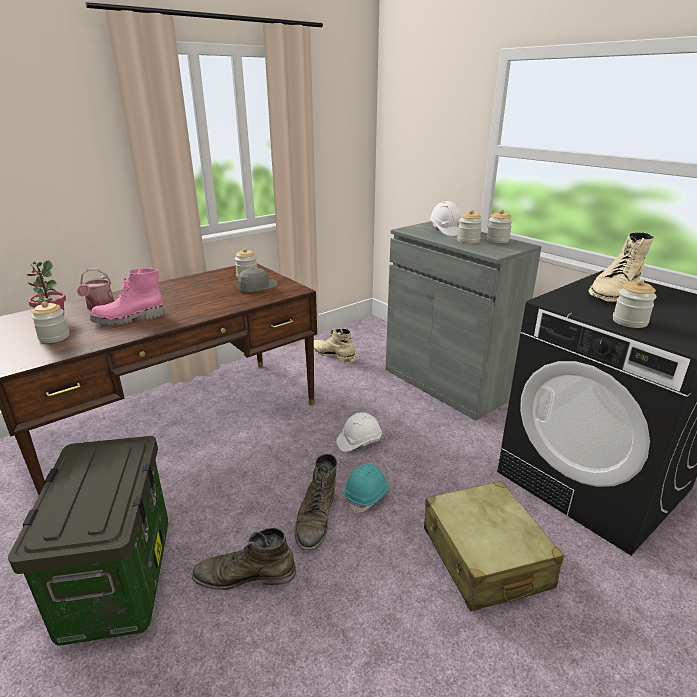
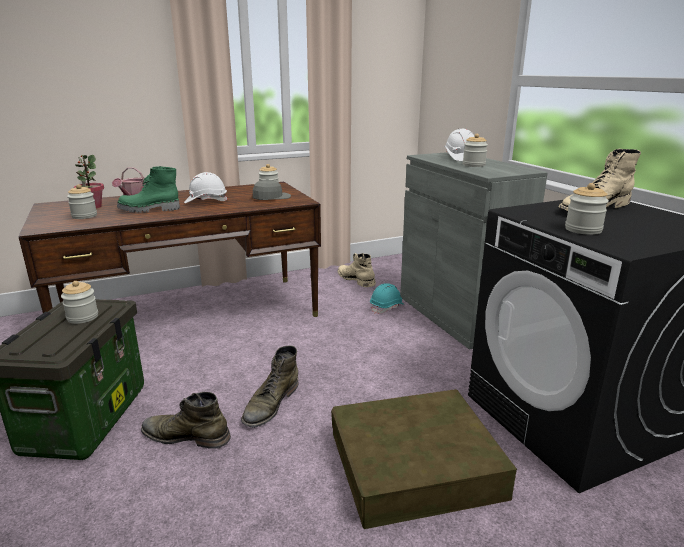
camera: 15 degrees right, 5 degrees down
(129, 319) = (149, 210): pink boot -> green boot
(359, 441) = (343, 350): white hard hat -> white hard hat (206, 201)
(367, 495) = (327, 394): turquoise hard hat -> turquoise hard hat (387, 307)
(485, 557) = (415, 464): beige suitcase -> brown storage box
(497, 240) = (505, 166): jar -> jar (82, 317)

